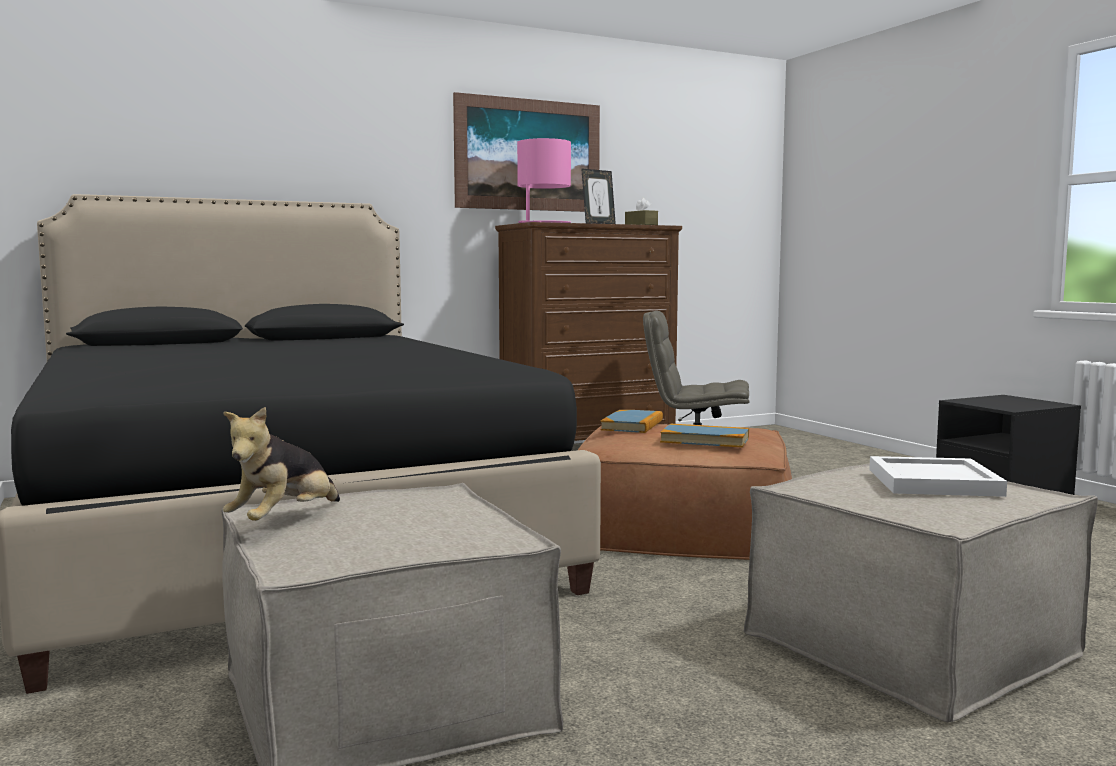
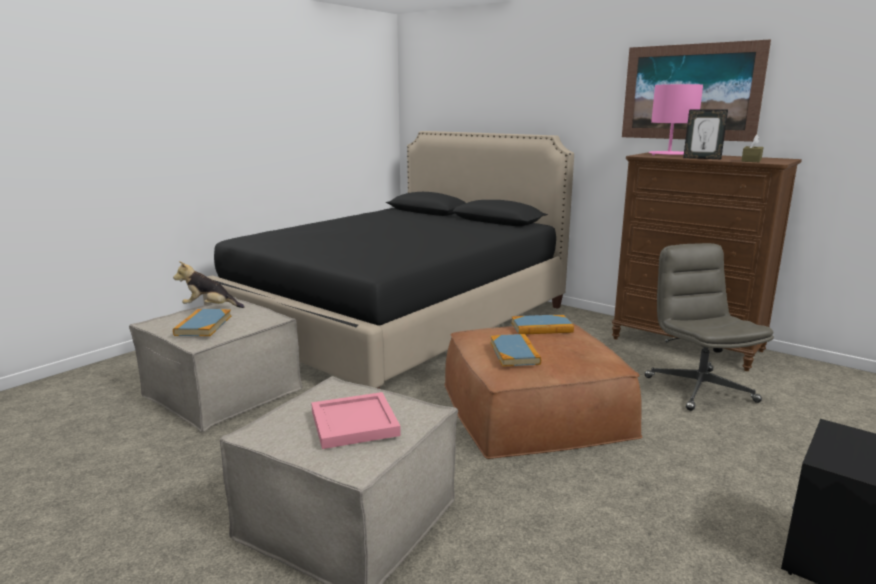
camera: 65 degrees right, 10 degrees up
(415, 526) = (203, 325): none -> book
(932, 482) = (353, 423): white tray -> pink tray

